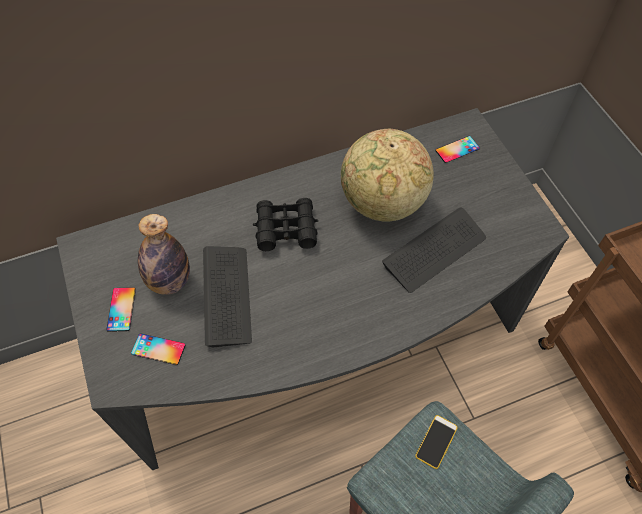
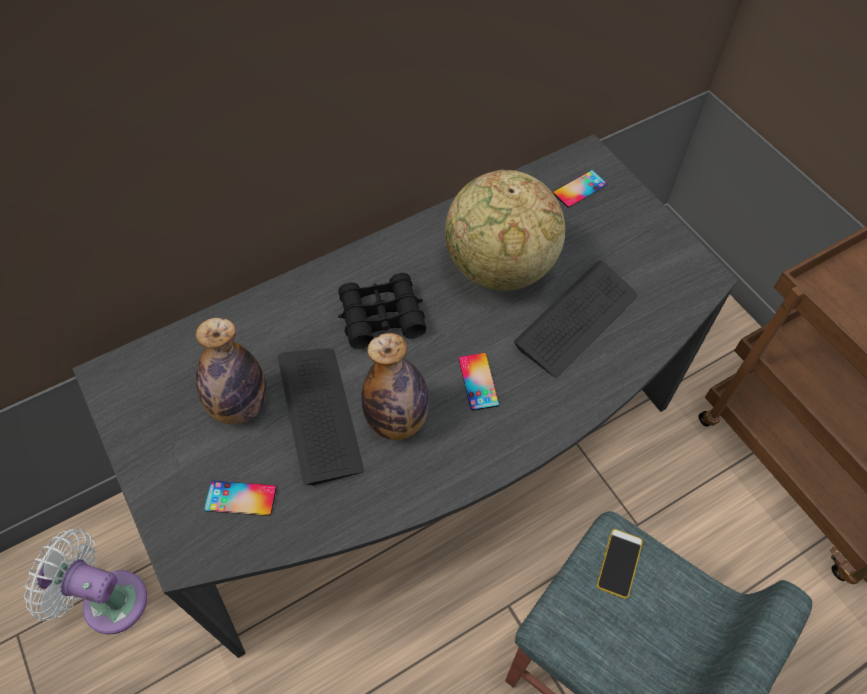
camera: 10 degrees left, 0 degrees up
(66, 412) = (108, 599): none -> white fan
(121, 309) = (180, 452): phone -> phone (478, 381)
(283, 308) = (397, 420): none -> bottle

